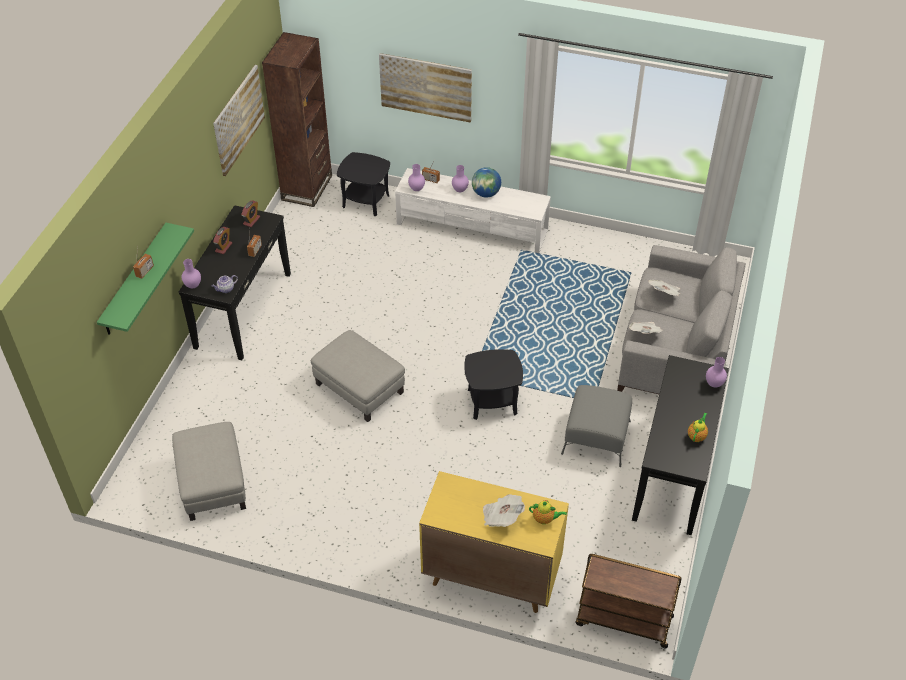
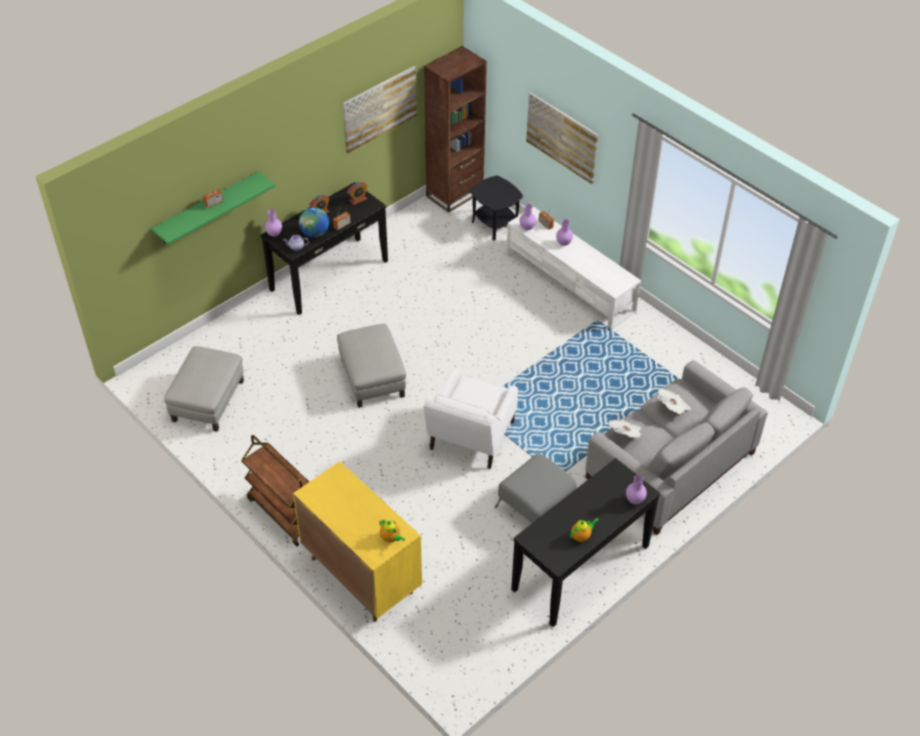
camera: 30 degrees right, 0 degrees up
(486, 193) = (584, 255): globe -> globe (315, 233)
(492, 402) = (470, 437): black side table -> white armchair
(502, 517) = (359, 519): newspaper -> none
(623, 621) = (439, 665): brown cart -> brown cart (284, 513)

